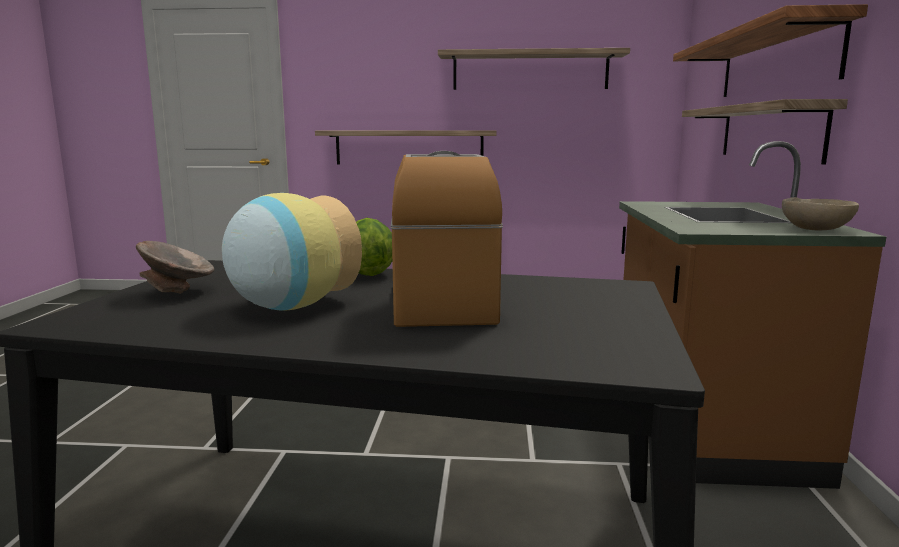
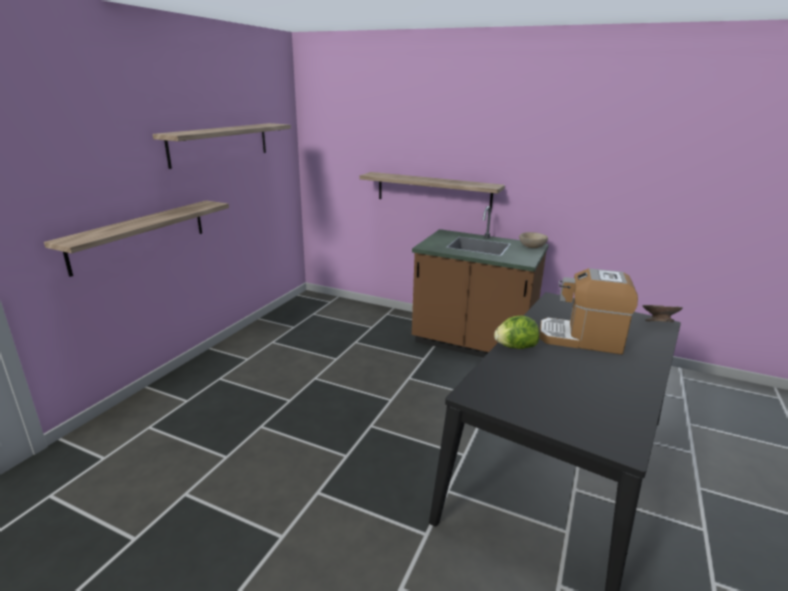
camera: 70 degrees left, 10 degrees up
(179, 292) = (553, 409): grey bowl -> grey bowl (657, 322)
(289, 306) = (588, 376): vase -> none
(775, 62) = (433, 155): shelf -> none

